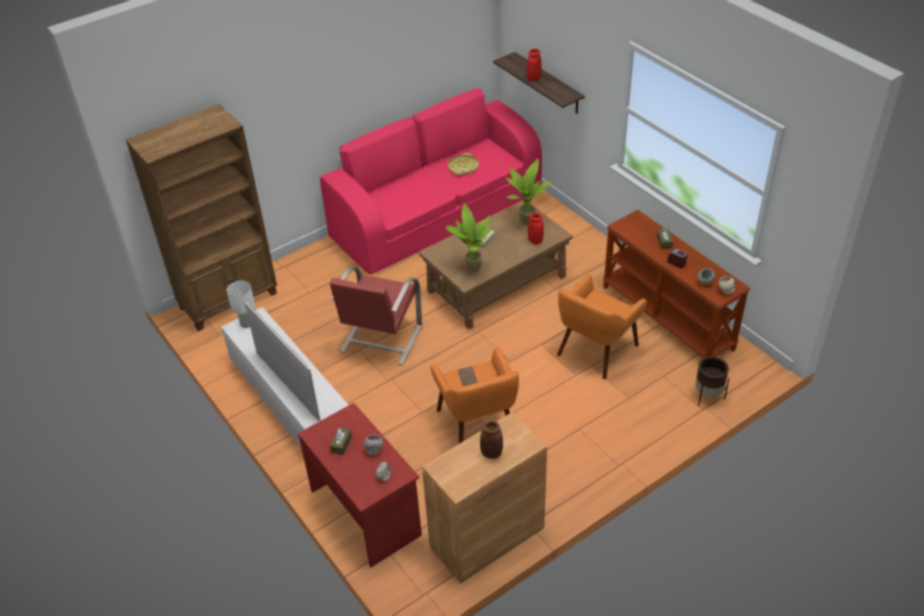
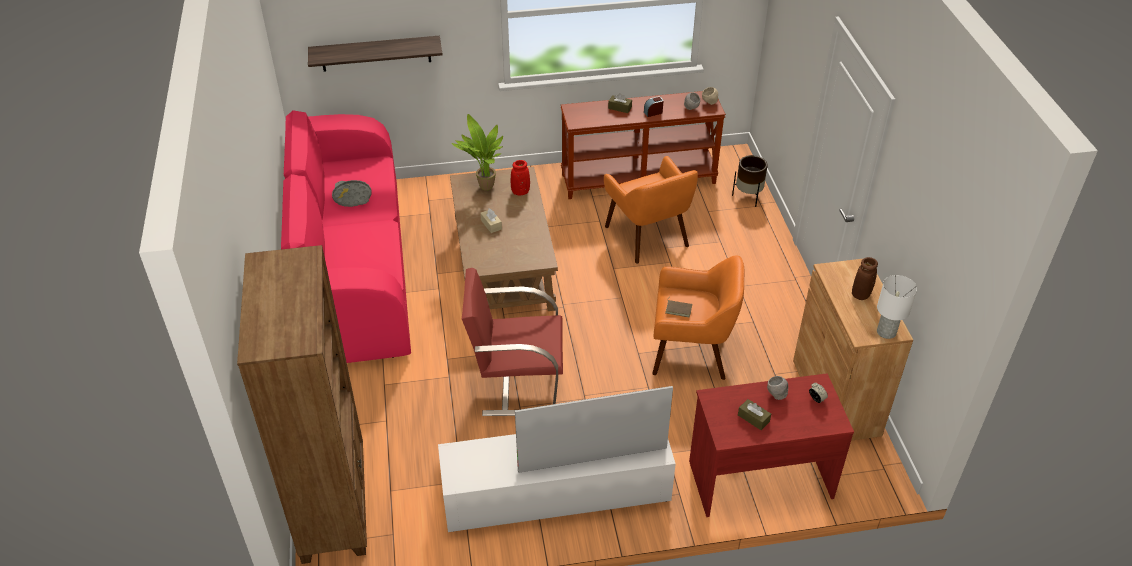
camera: 65 degrees left, 0 degrees up
(247, 323) = (457, 467): white table lamp -> white table lamp (886, 332)
(380, 339) = (517, 383): red armchair -> red armchair turned 135 degrees clockwise
(463, 167) = (352, 197): yellow tray -> grey tray
(471, 269) = (526, 249): potted plant -> none
(533, 78) = (374, 52): red vase -> none

